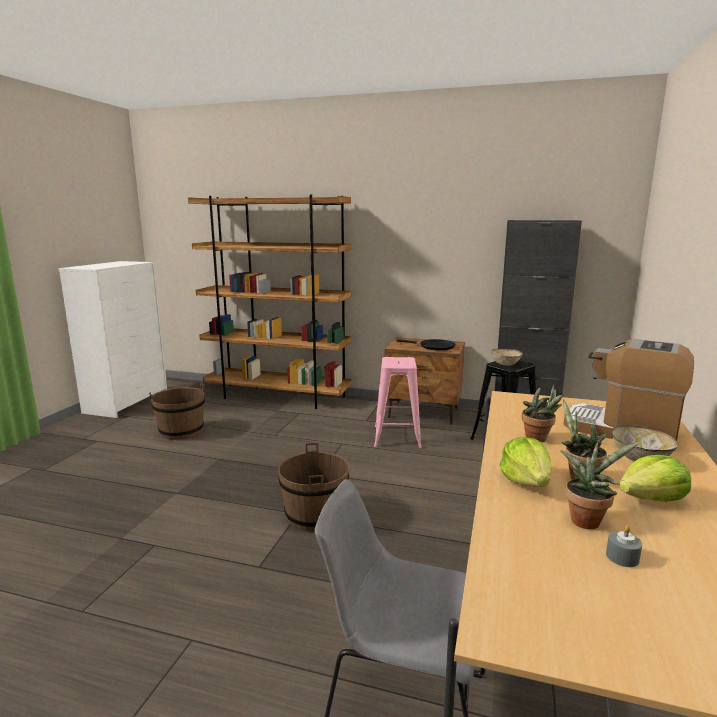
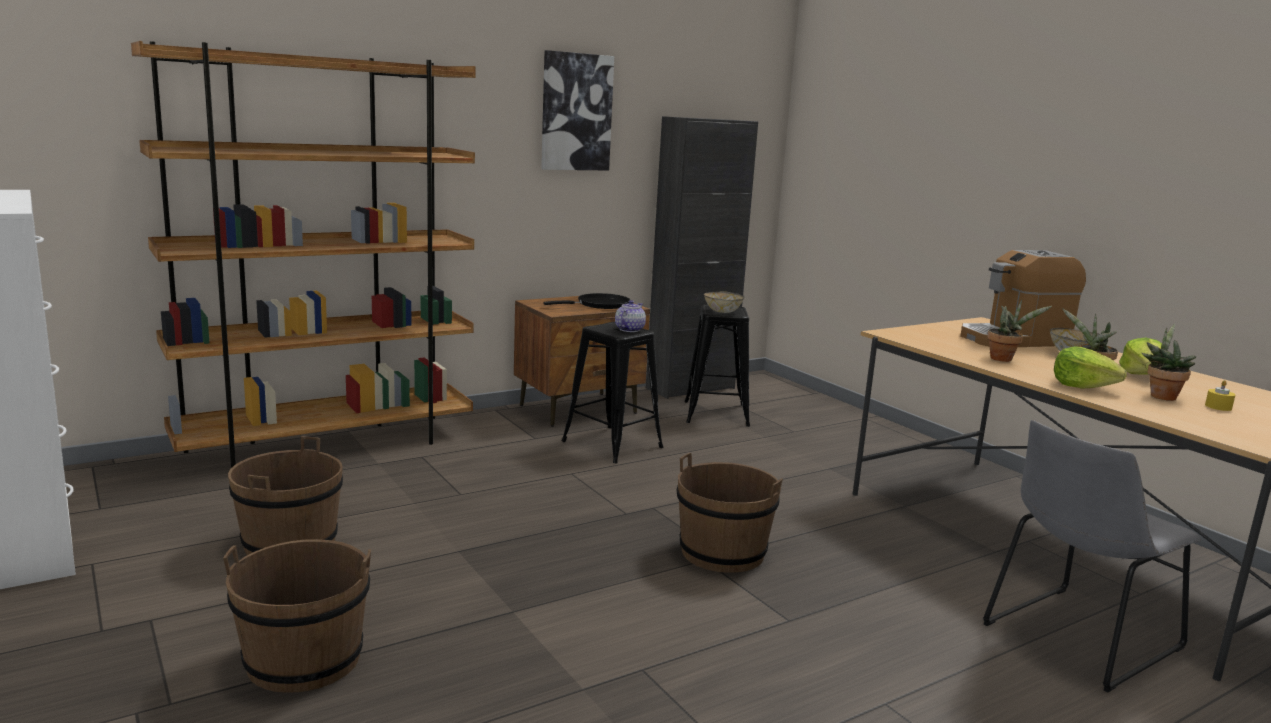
camera: 50 degrees left, 0 degrees up
(92, 475) = (303, 660): none -> brown bucket
(397, 436) = (612, 444): pink stool -> black stool
(403, 363) = (629, 329): none -> teapot
(440, 220) = (576, 112): none -> picture
(622, 557) = (1218, 407): grey candle -> yellow candle

